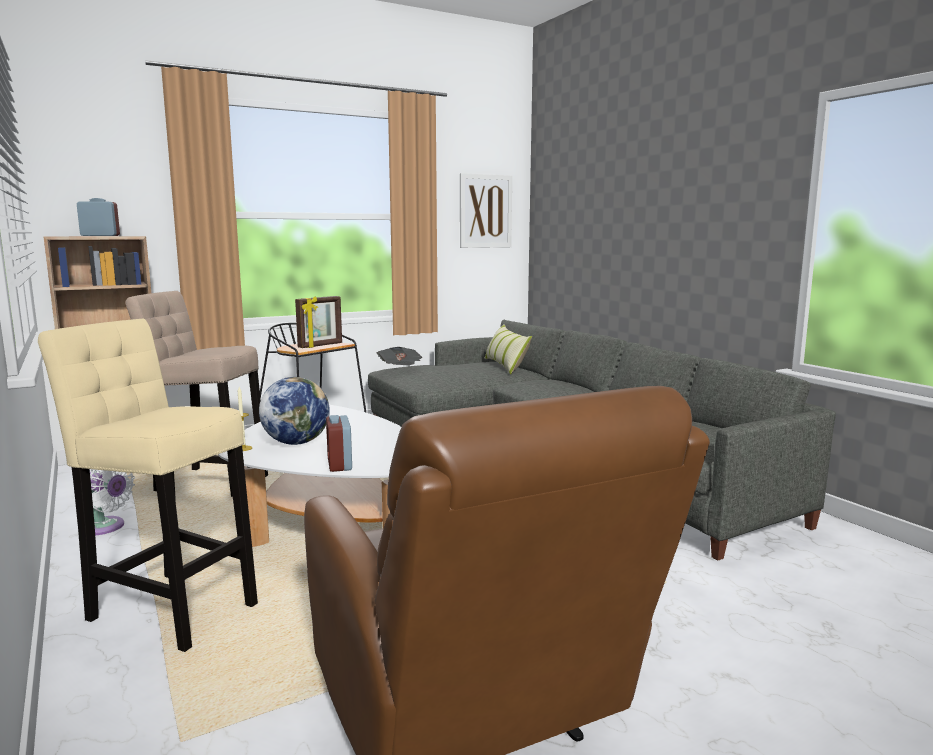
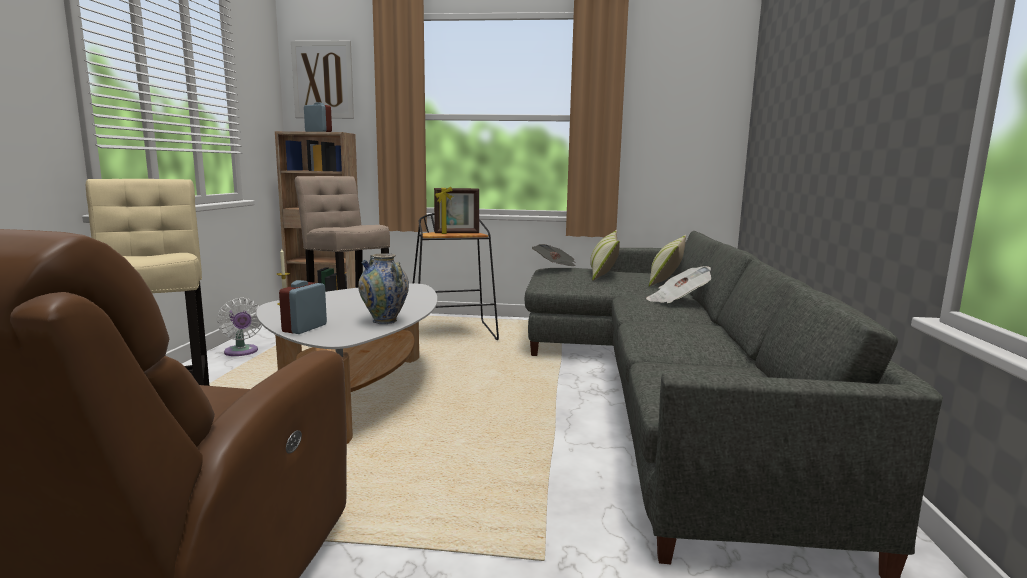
camera: 35 degrees right, 0 degrees up
(296, 443) = (326, 307): globe -> none
(390, 443) = (385, 321): none -> vase
(449, 367) = (603, 273): none -> pillow
(485, 211) = (689, 111): picture -> picture (323, 80)
(556, 383) = (677, 301): none -> newspaper

